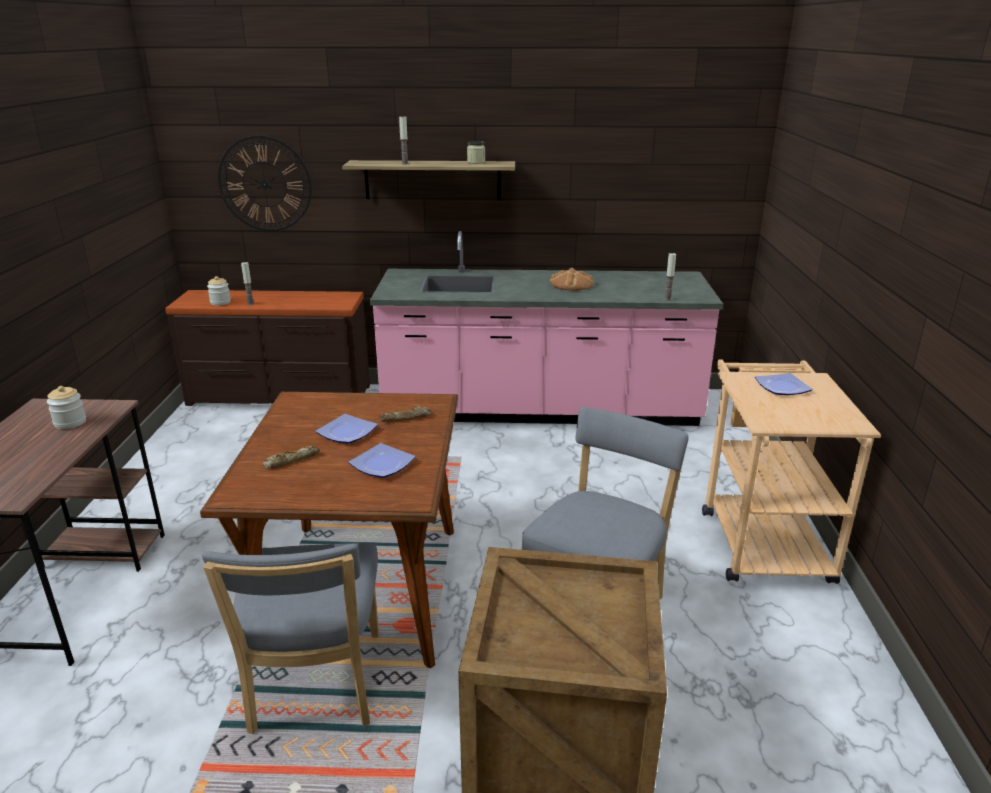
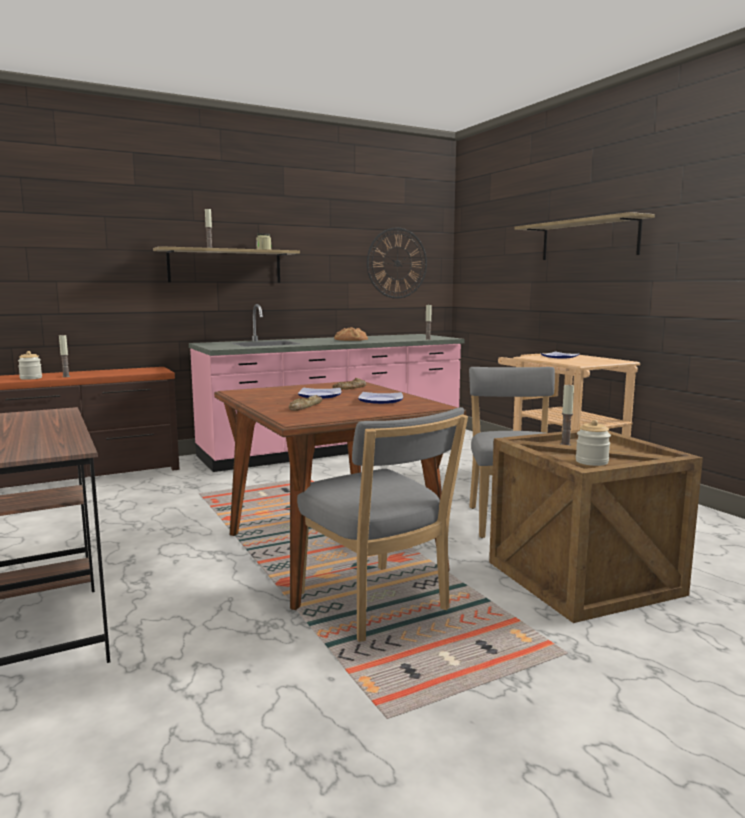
camera: 30 degrees left, 15 degrees down
(70, 422) = (30, 420): jar -> jar (591, 462)
(265, 184) = (69, 268): wall clock -> wall clock (397, 263)
(567, 584) = (565, 444): none -> candle
(879, 211) = (588, 239): none -> shelf

